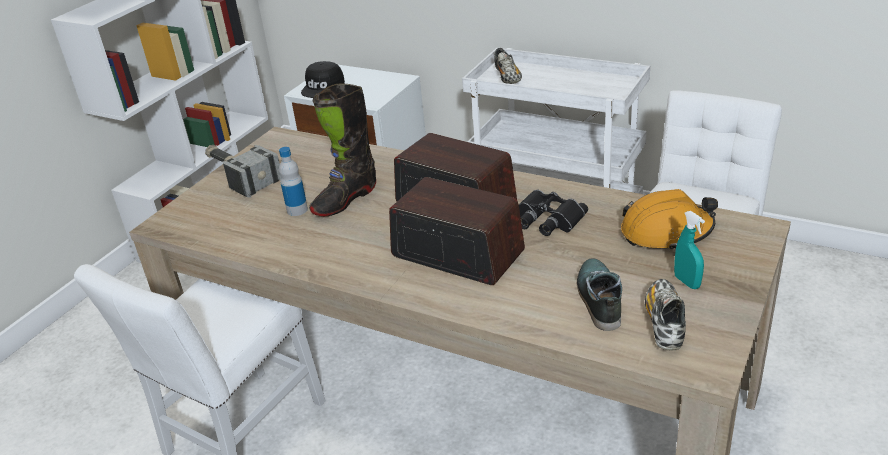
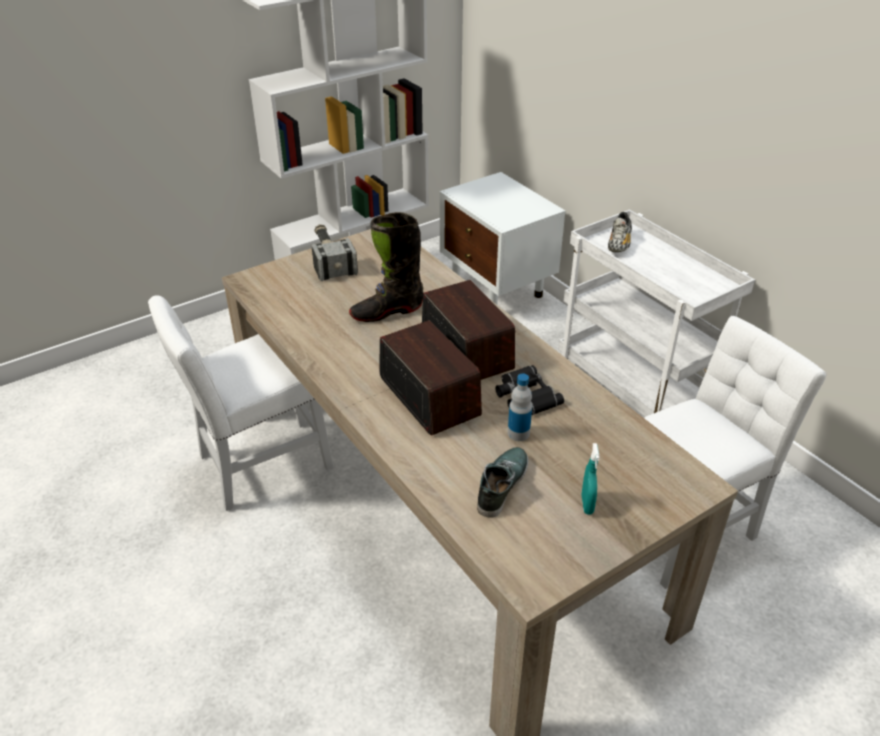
camera: 25 degrees right, 5 degrees up
(297, 210) = (346, 306): bottle -> bottle (518, 433)
(324, 87) = (477, 194): black cap -> none
(664, 323) = (534, 531): shoe -> none
(666, 232) = (614, 451): orange hard hat -> none

